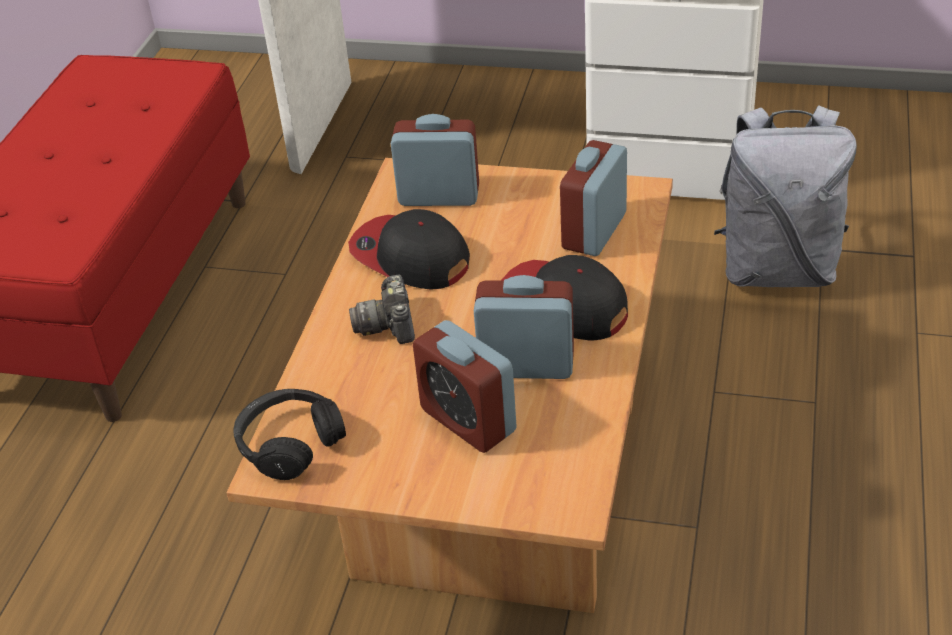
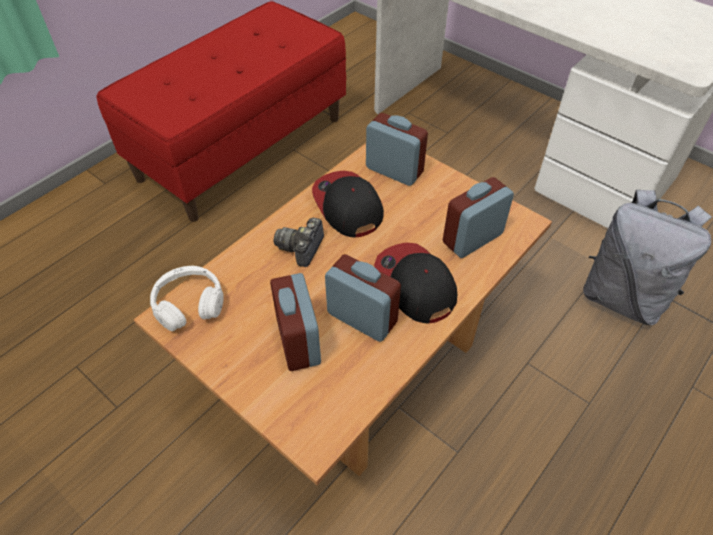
camera: 25 degrees right, 10 degrees up
(290, 443) = (189, 304): black headphones -> white headphones

